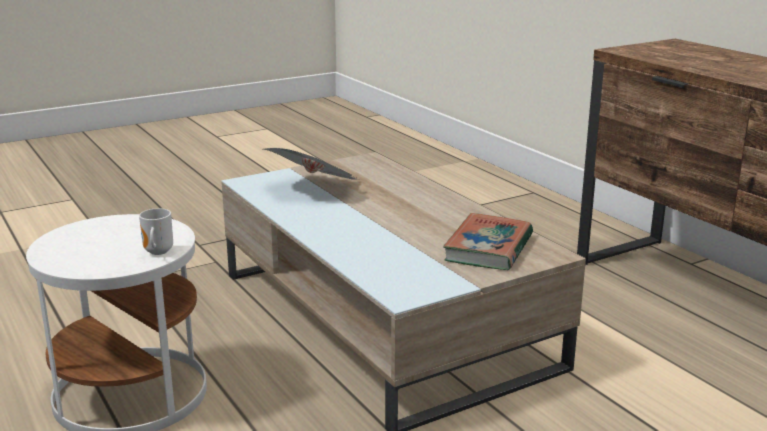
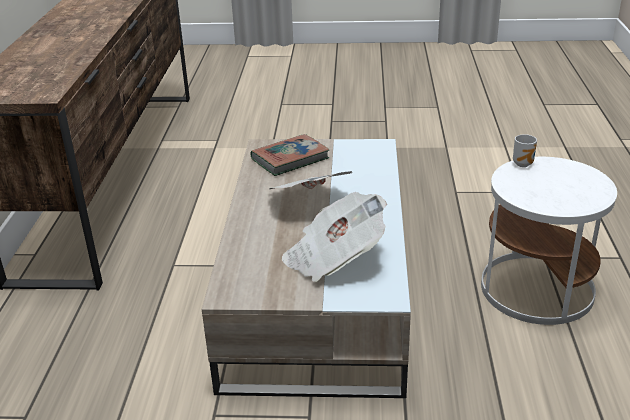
camera: 145 degrees left, 10 degrees up
(397, 218) = (310, 201): none -> newspaper

